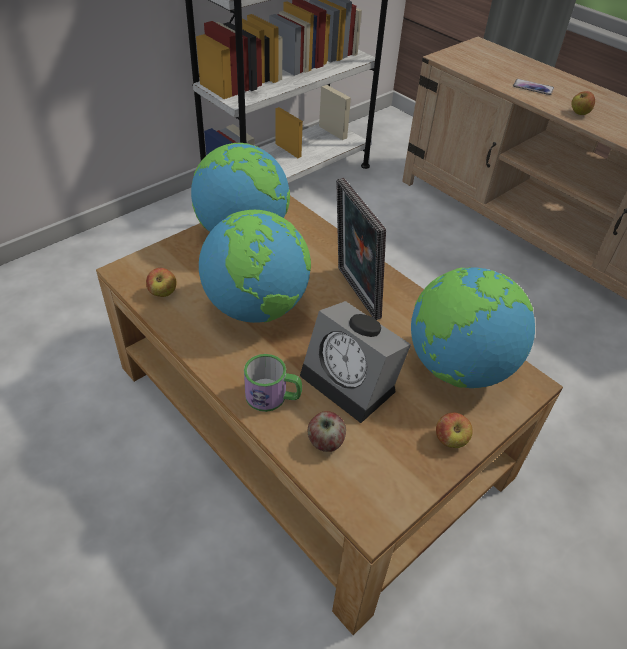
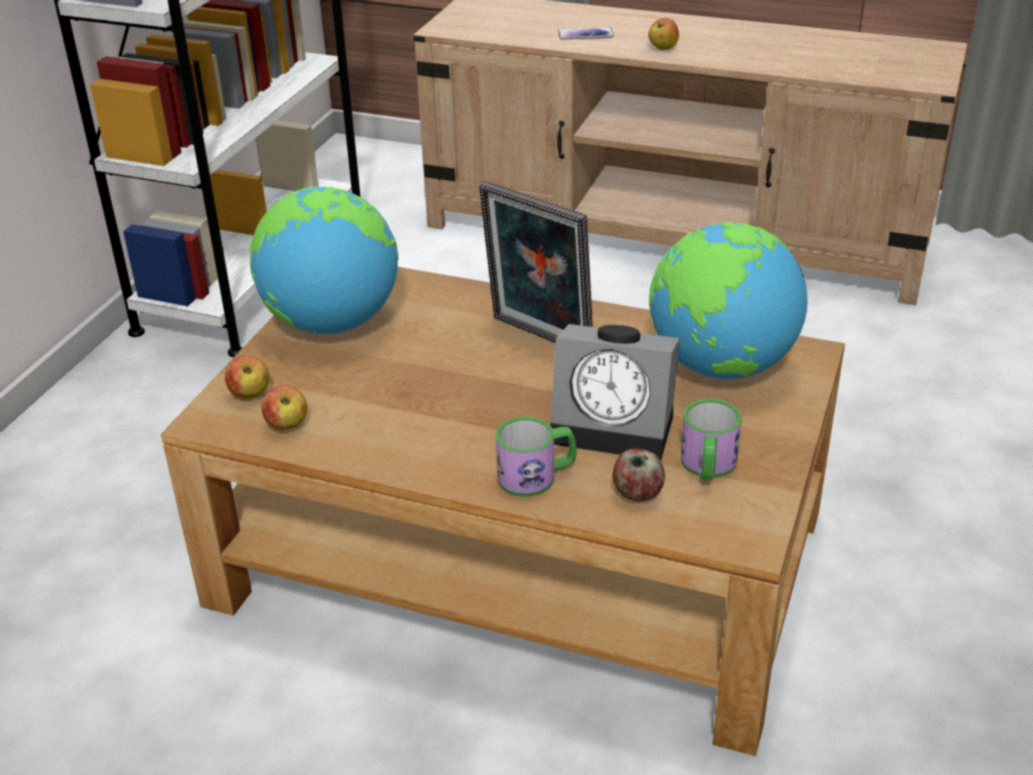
camera: 25 degrees left, 10 degrees down
(256, 307) = (429, 395): globe -> none
(388, 443) = (708, 467): none -> mug
(450, 440) = (770, 436): apple -> apple (250, 394)

